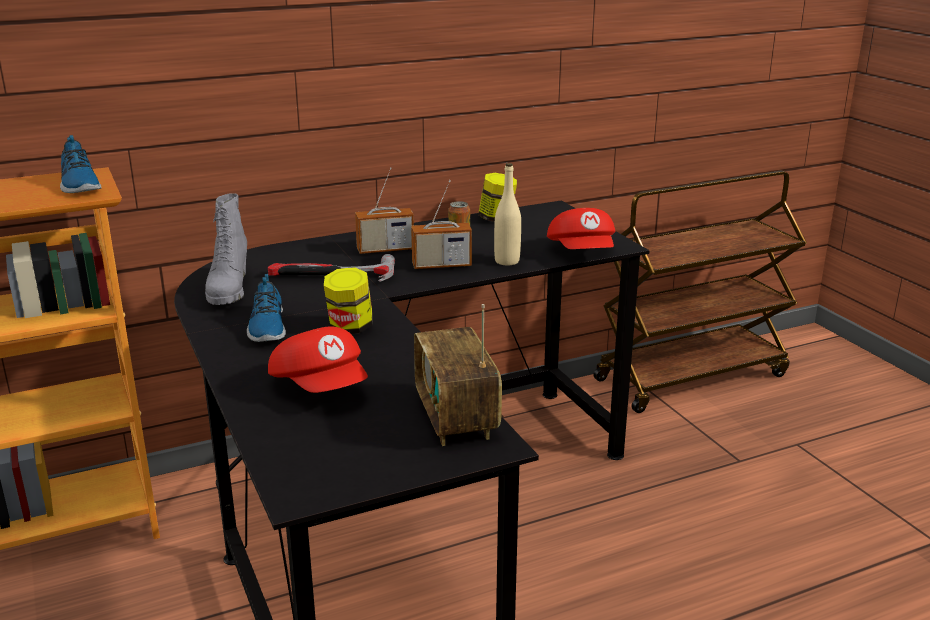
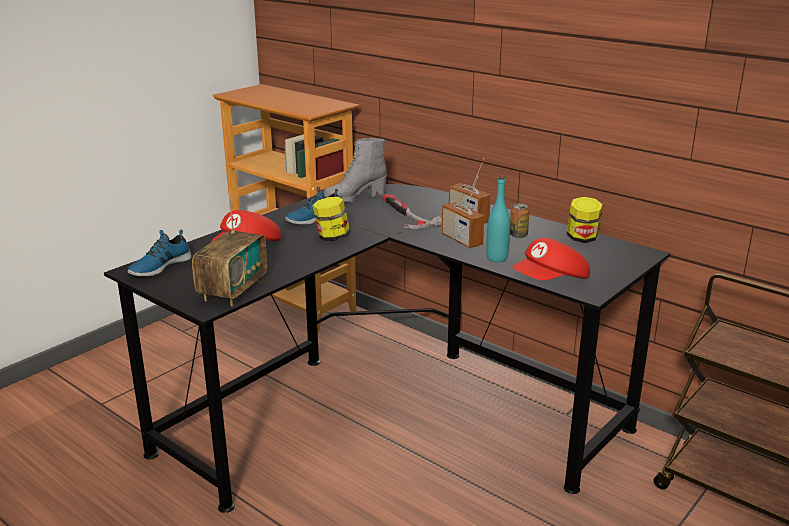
camera: 65 degrees right, 0 degrees up
(78, 185) = (321, 107): shoe -> shoe (159, 266)
(456, 418) = (233, 290): radio -> radio turned 150 degrees clockwise
(507, 261) = (497, 258): beige bottle -> turquoise bottle

